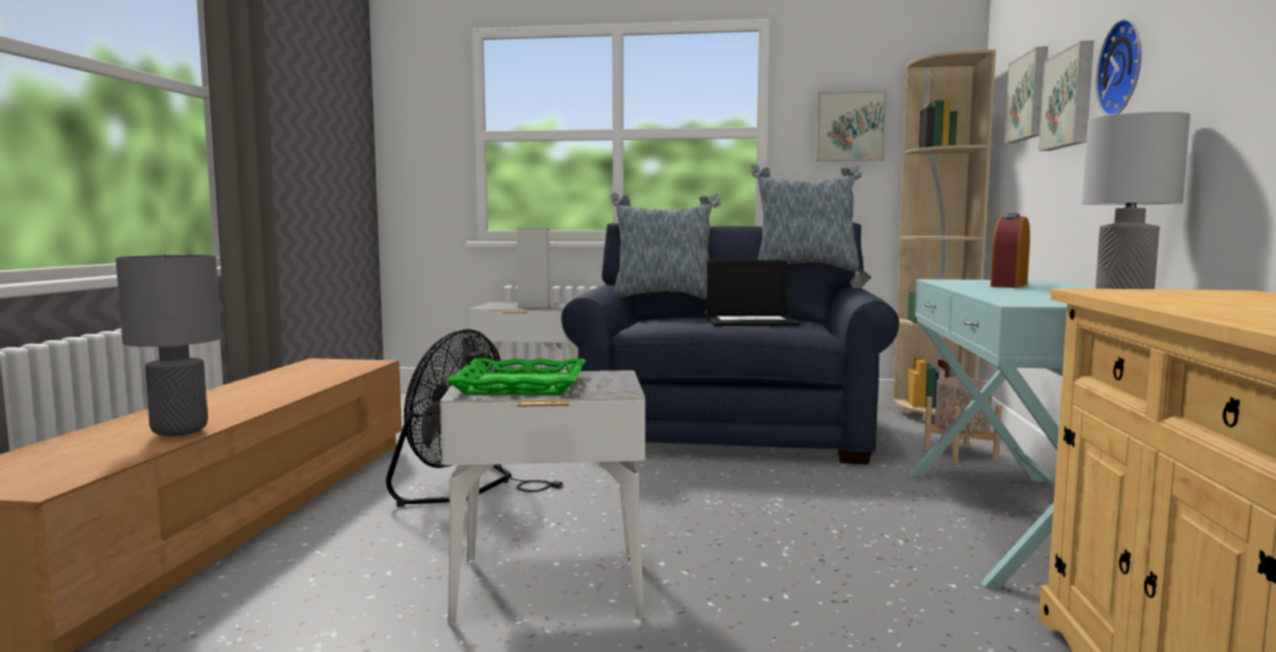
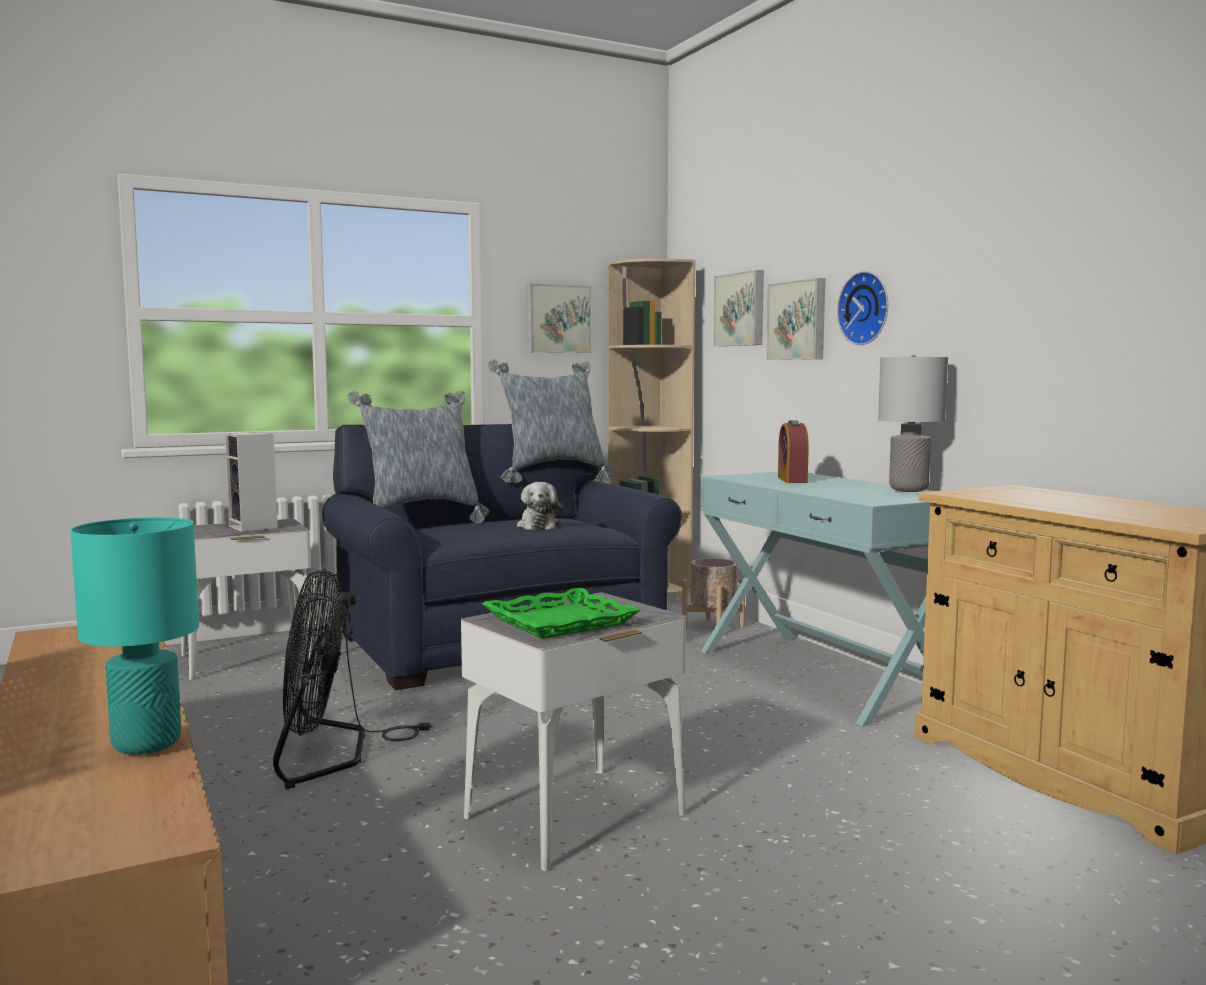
camera: 35 degrees left, 0 degrees up
(180, 433) = (146, 747): grey table lamp -> turquoise table lamp
(752, 322) = (538, 526): laptop -> plush toy

